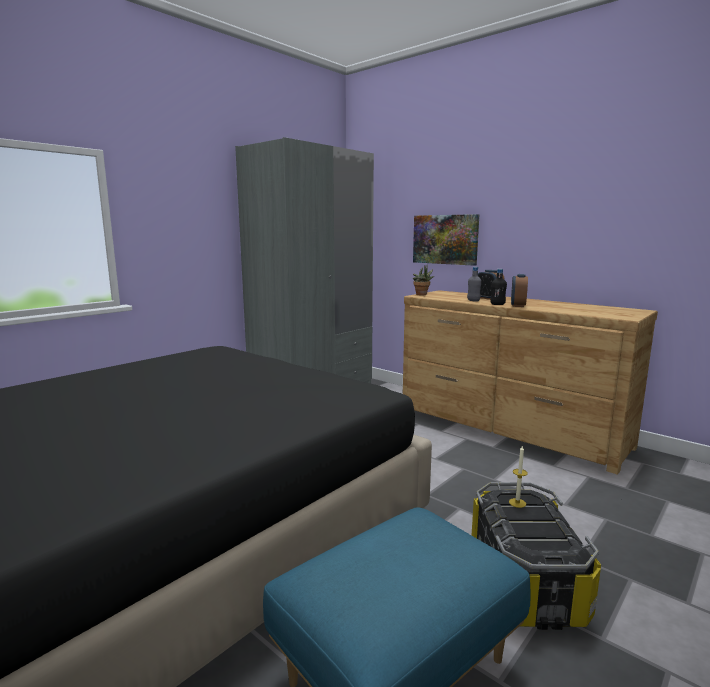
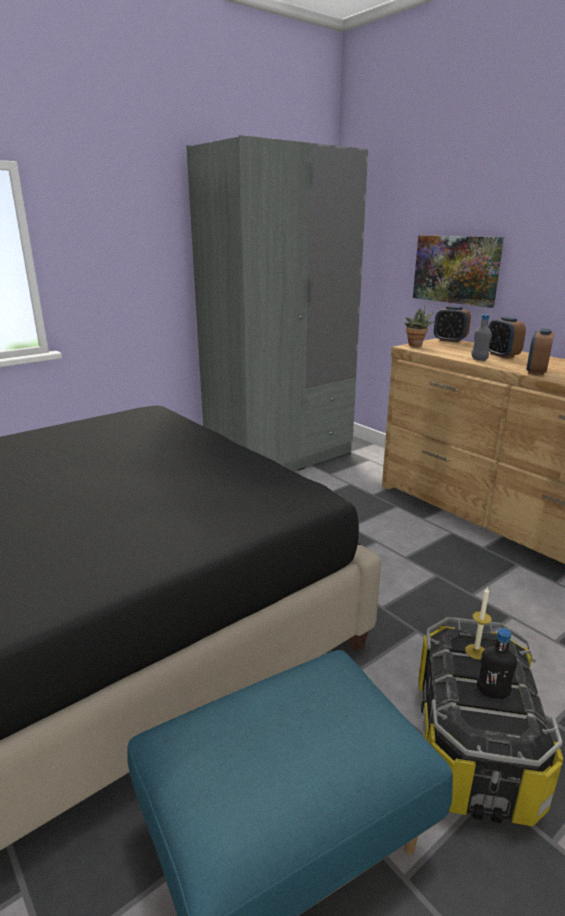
camera: 10 degrees right, 10 degrees up
(445, 292) = (449, 340): none -> alarm clock
(497, 304) = (509, 368): black bottle -> black bottle (492, 693)

